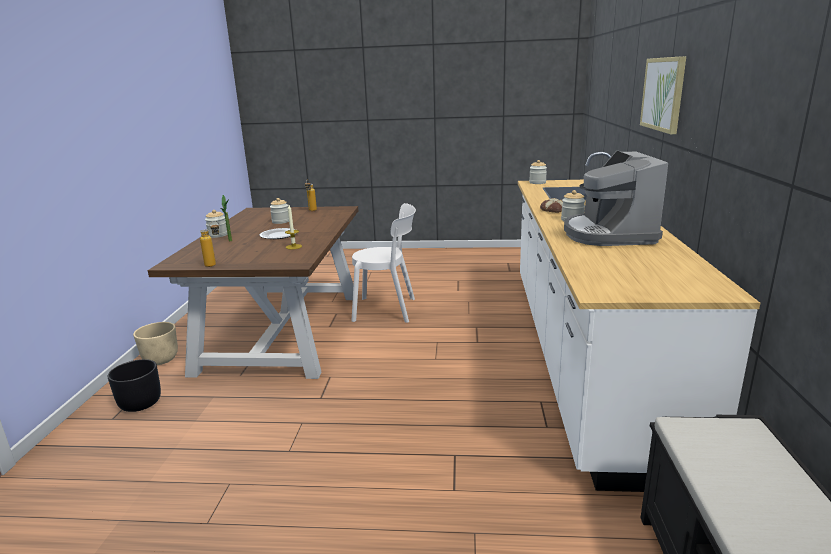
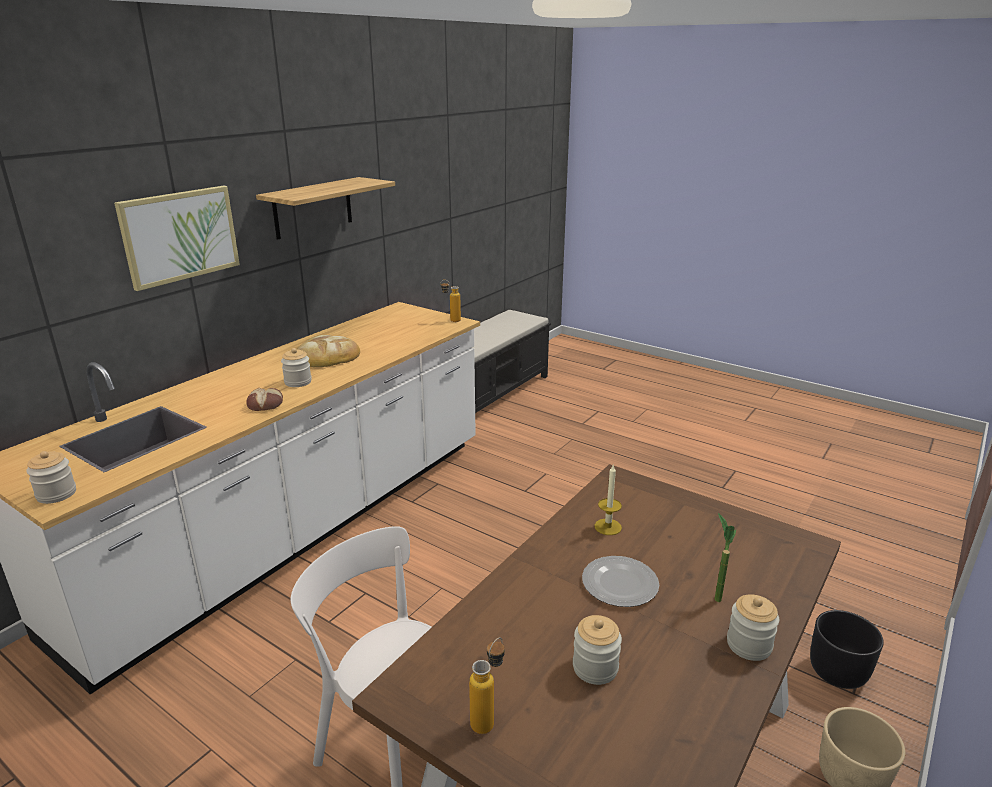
camera: 150 degrees left, 5 degrees up
(215, 264) = (734, 517): bottle -> bottle (451, 320)
(608, 234) = (327, 356): coffee machine -> bread
(728, 100) = (313, 208): none -> shelf

